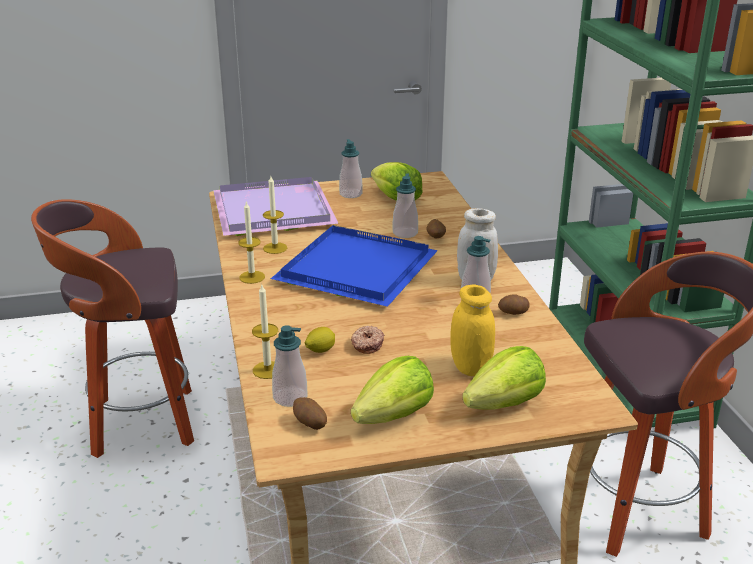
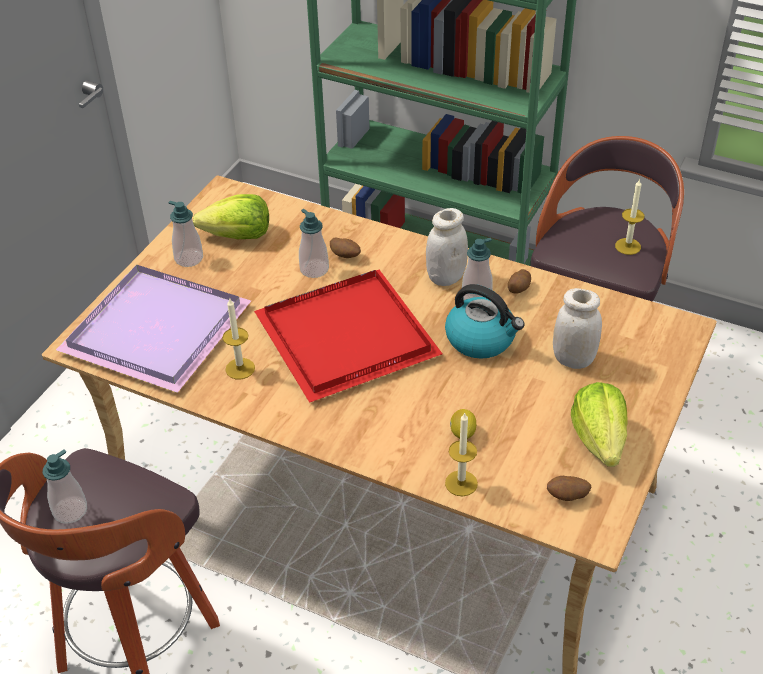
camera: 50 degrees left, 15 degrees up
(252, 277) = (281, 413): candle -> candle (628, 246)
(290, 397) = (517, 490): soap dispenser -> soap dispenser (70, 511)
(353, 270) = (345, 339): blue tray -> red tray
(367, 344) = (482, 400): donut -> none
(432, 319) = (481, 339): none -> kettle
(470, 367) = (573, 359): yellow jar -> white jar
(505, 404) = (637, 370): lettuce -> none

